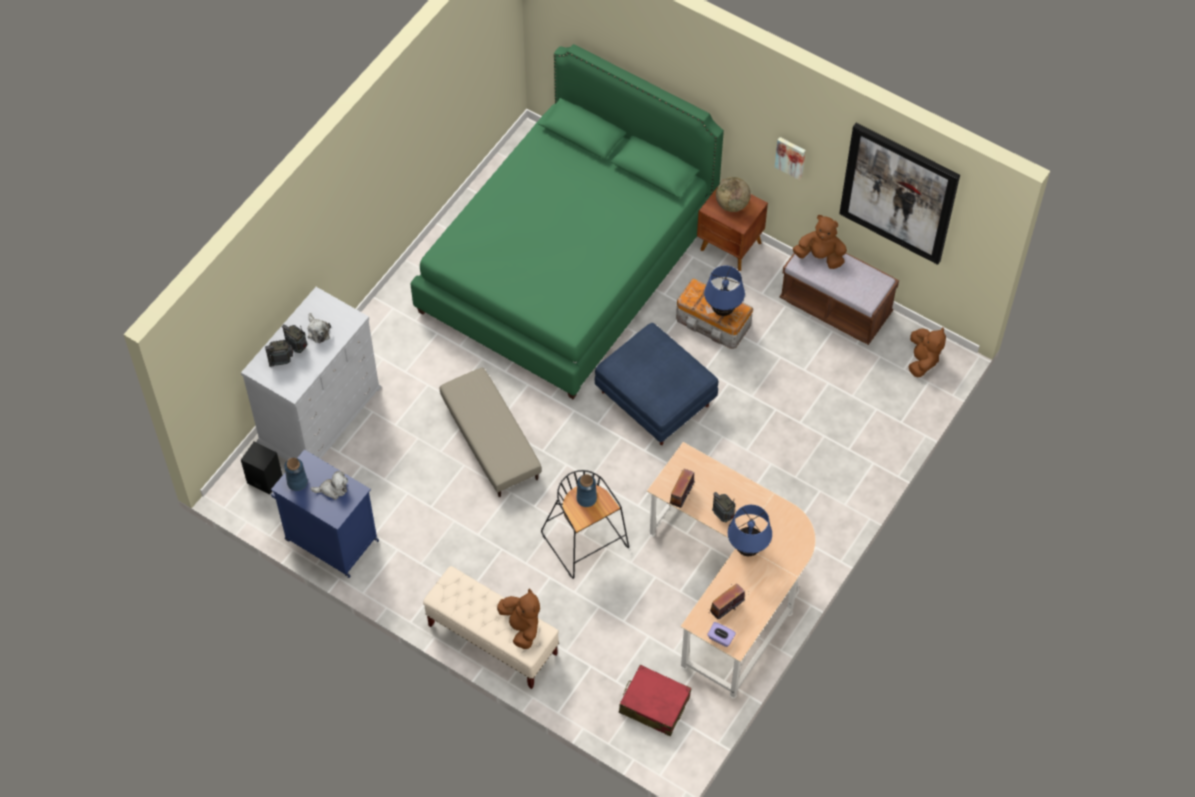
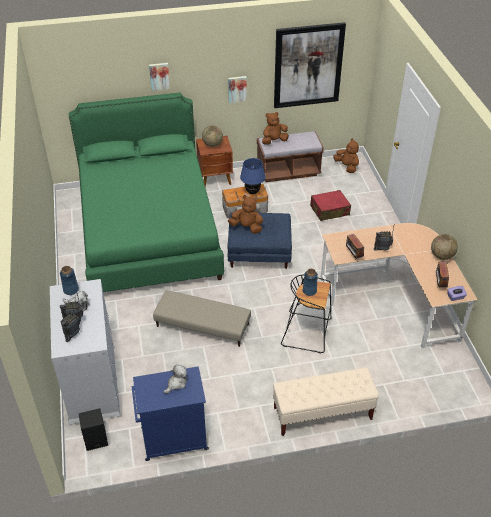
camera: 45 degrees left, 15 degrees down
(297, 482) = (150, 396): blue vase -> blue vase (71, 290)
(521, 627) = (349, 380): brown plush toy -> brown plush toy (247, 227)
(654, 705) = (434, 375): red suitcase -> red suitcase (329, 210)
(685, 78) = (159, 76): none -> picture
(747, 549) = (411, 253): blue table lamp -> none
(777, 581) = (442, 256): none -> globe

